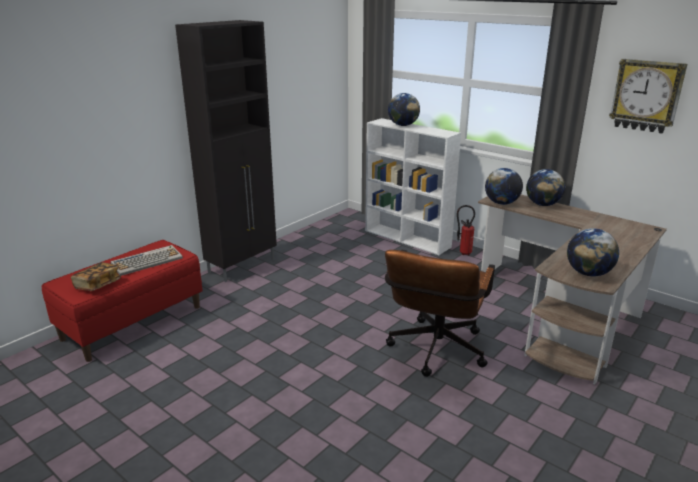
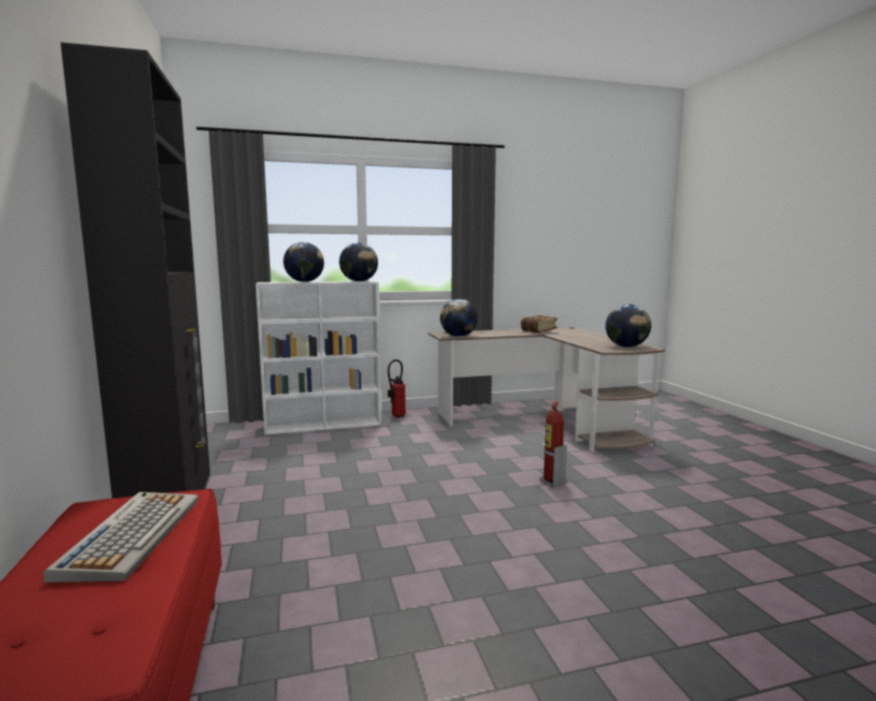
camera: 55 degrees left, 15 degrees down
(98, 285) = (106, 622): book -> book (539, 331)
(435, 353) = (551, 482): brown office chair -> fire extinguisher
(543, 204) = (483, 332): globe -> globe (359, 281)
(646, 95) = (529, 225): wall clock -> none

